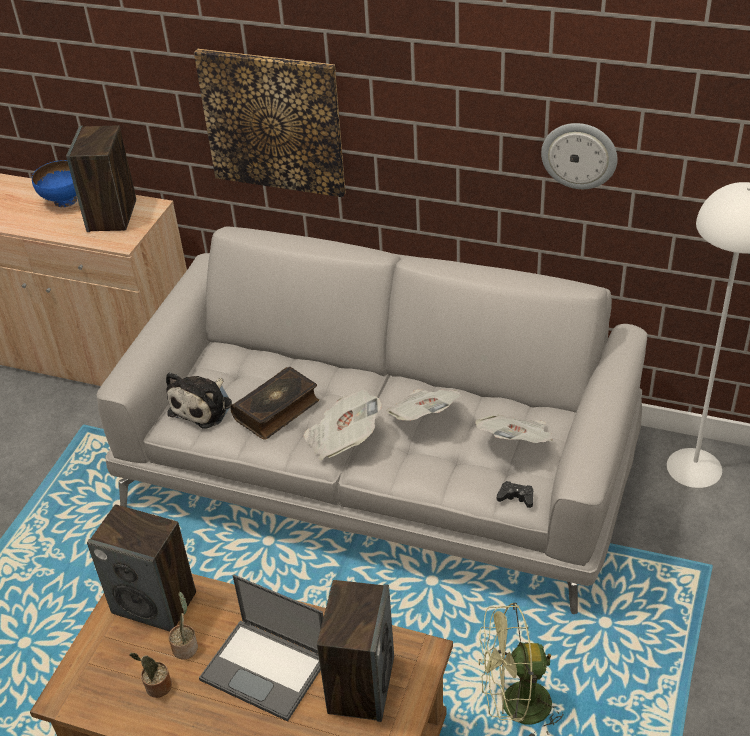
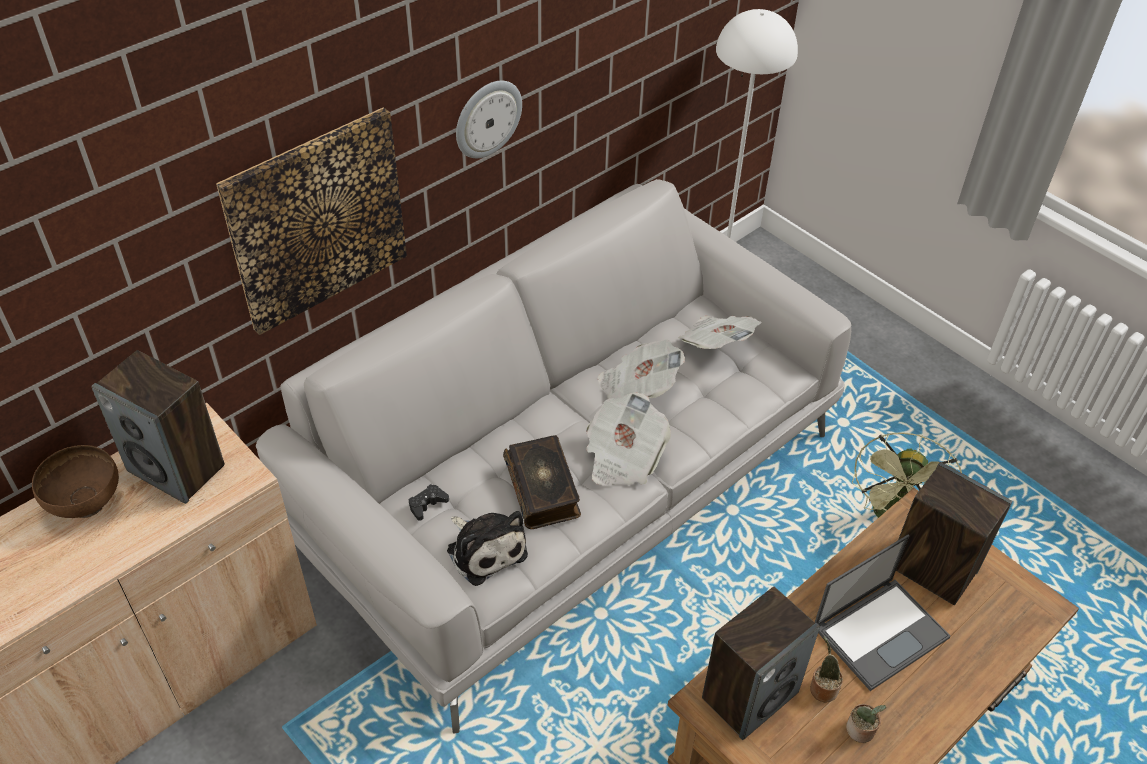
camera: 65 degrees left, 5 degrees up
(64, 201) = (86, 505): blue bowl -> brown bowl
(516, 497) = (779, 375): black game controller -> black game controller (427, 504)
(579, 155) = (606, 69): wall clock -> wall clock (487, 118)

